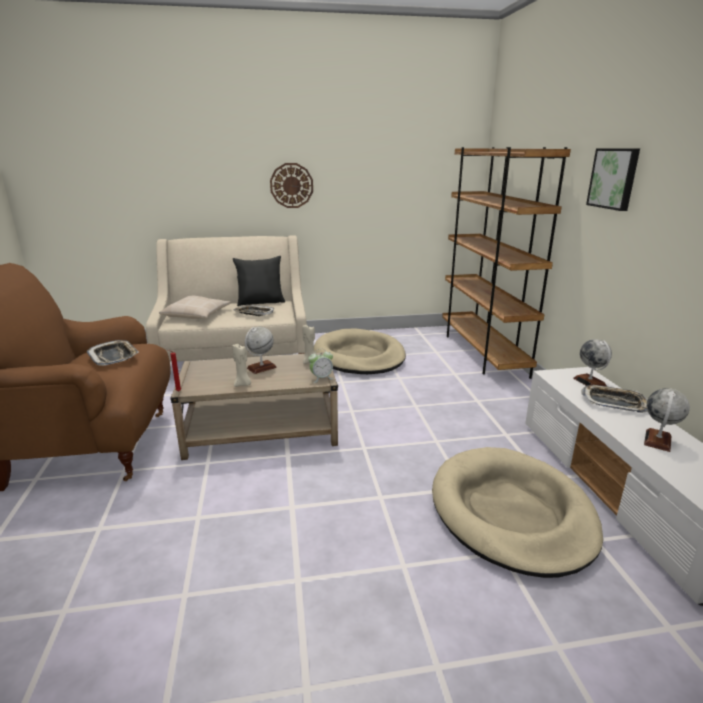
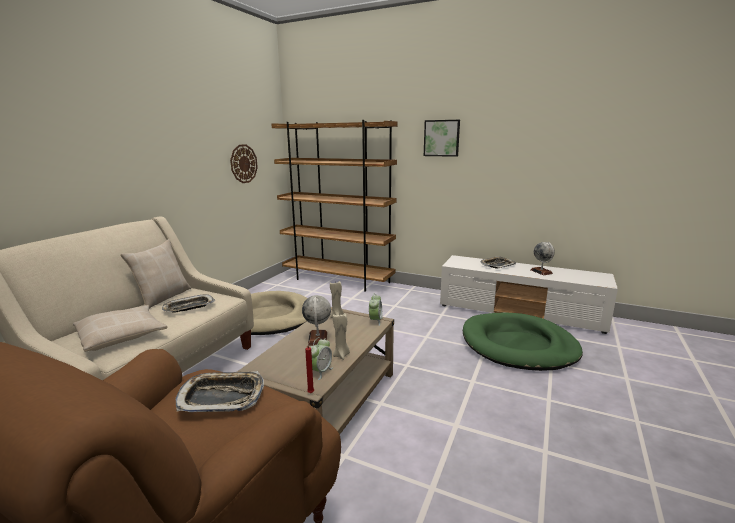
camera: 55 degrees left, 5 degrees down
(210, 385) = (320, 372): none -> alarm clock
(260, 302) = (163, 297): black pillow -> beige pillow
(291, 185) = (143, 161): wall clock -> wall clock (243, 163)
(511, 513) = (518, 345): beige dog bed -> green dog bed
(589, 382) = (470, 261): globe -> none

